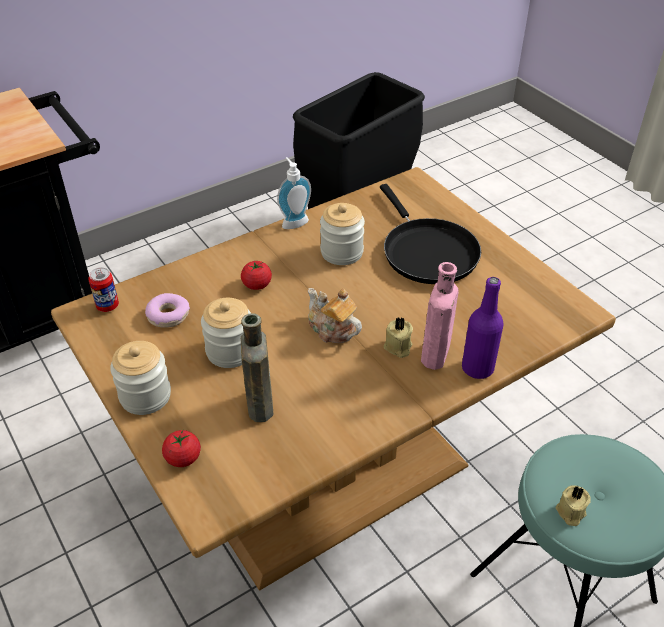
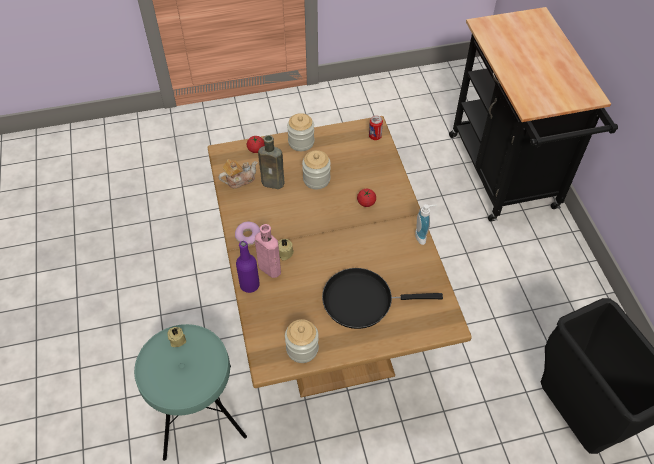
camera: 110 degrees right, 10 degrees up
(168, 315) = (356, 159): donut -> donut (248, 236)
(332, 329) = (312, 227): teapot -> teapot (239, 179)
(341, 252) = (380, 253): jar -> jar (302, 349)

